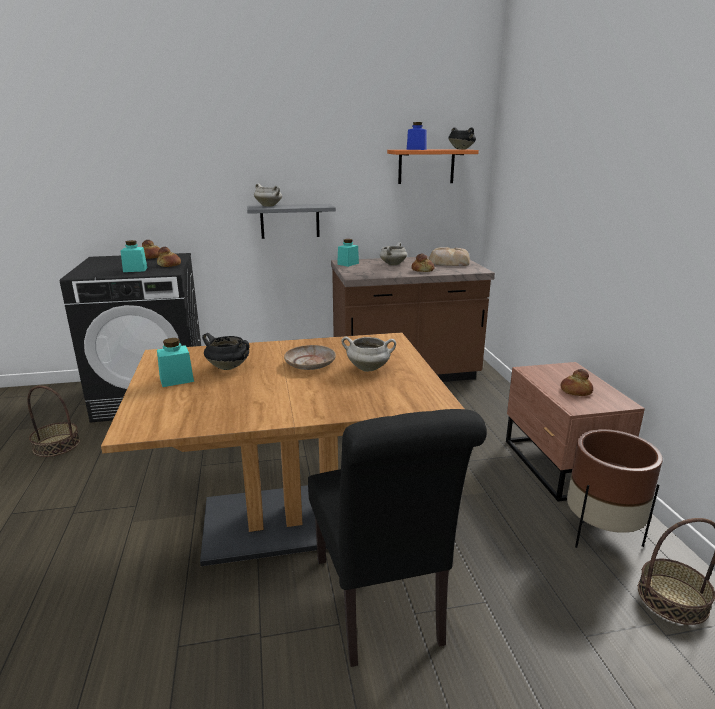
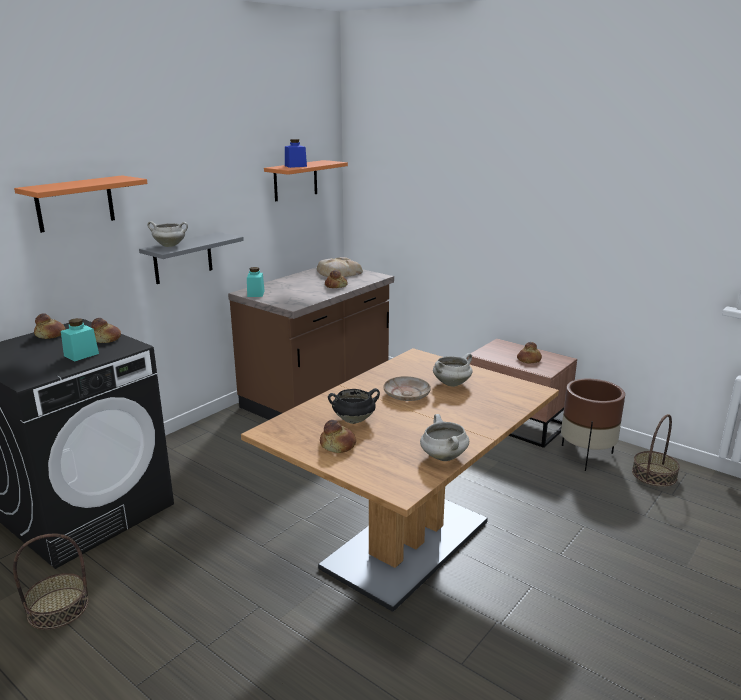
camera: 40 degrees left, 0 degrees up
(176, 379) = (338, 445): turquoise jar -> bread
(192, 160) = (75, 203): none -> orange shelf
(381, 606) = (538, 562): black chair -> none
(393, 264) = (298, 285): white cooking pot -> white cooking pot (443, 457)
(462, 149) = (327, 161): black cooking pot -> none

